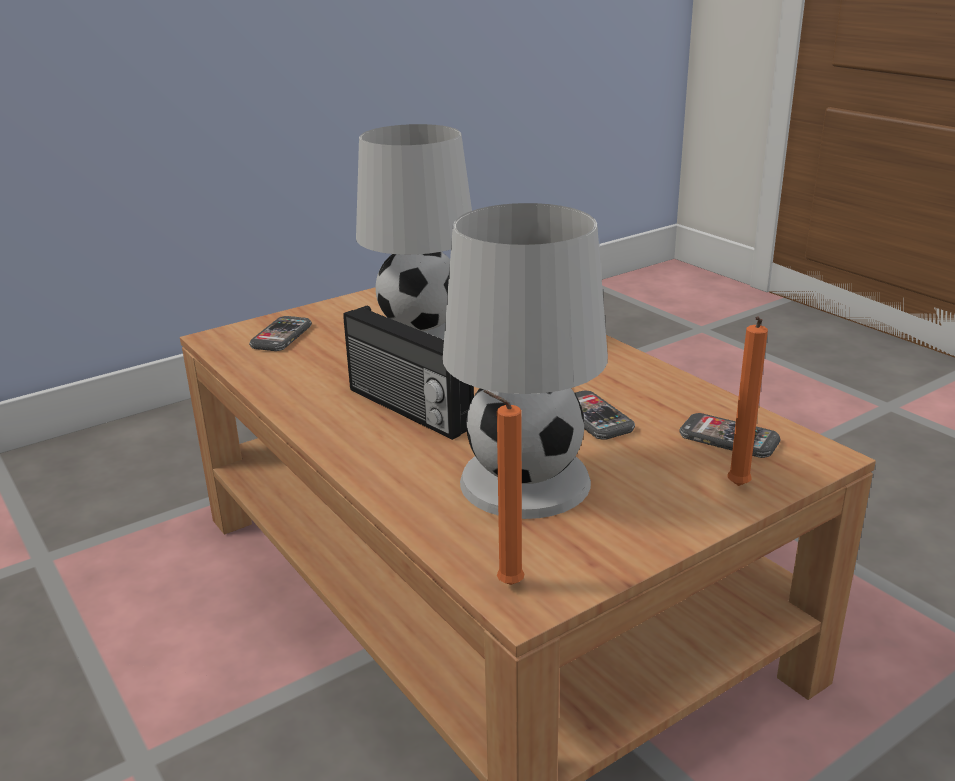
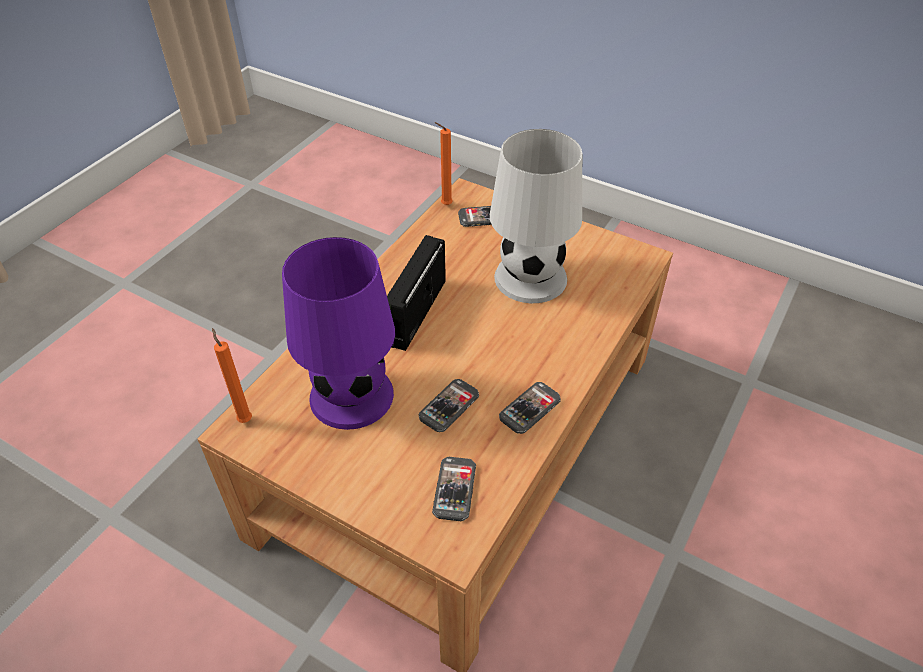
camera: 65 degrees right, 20 degrees up
(525, 482) = (350, 396): white table lamp -> purple table lamp
(629, 373) = (529, 409): none -> phone
(737, 487) = (386, 506): orange candle -> orange candle (444, 205)

